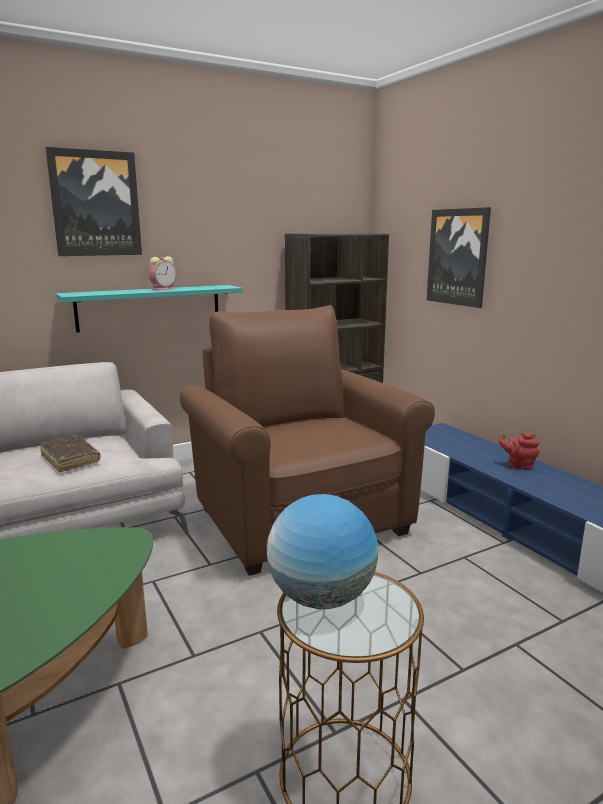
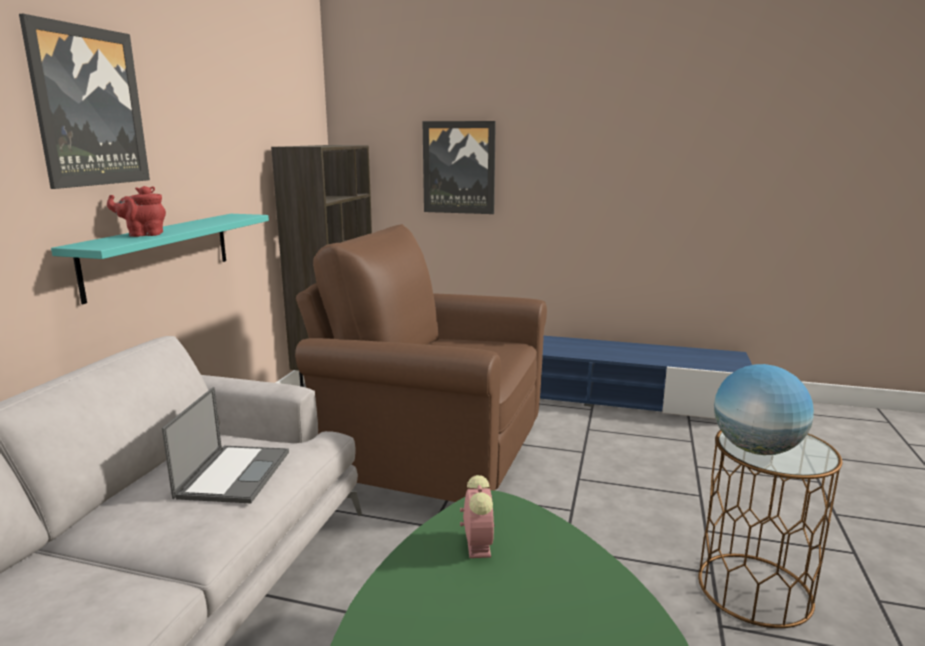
camera: 45 degrees left, 0 degrees up
(70, 459) = (234, 473): brown book -> laptop
(164, 289) = (187, 226): alarm clock -> alarm clock (477, 543)
(518, 465) = (570, 345): red teapot -> red teapot (143, 234)

